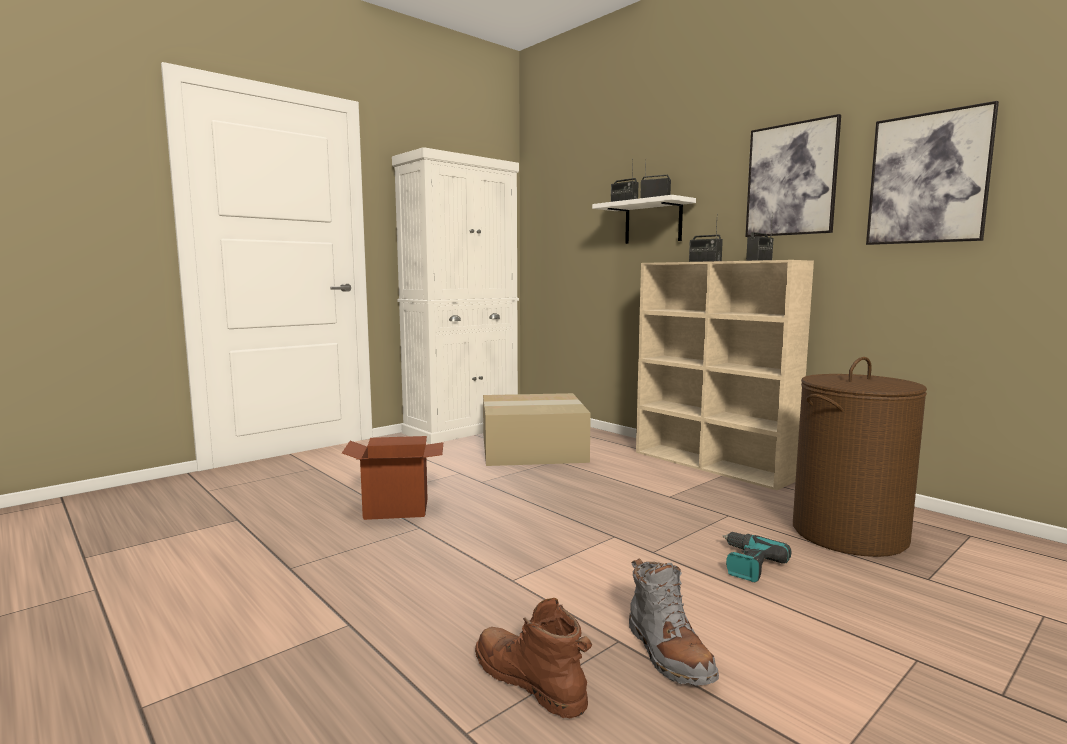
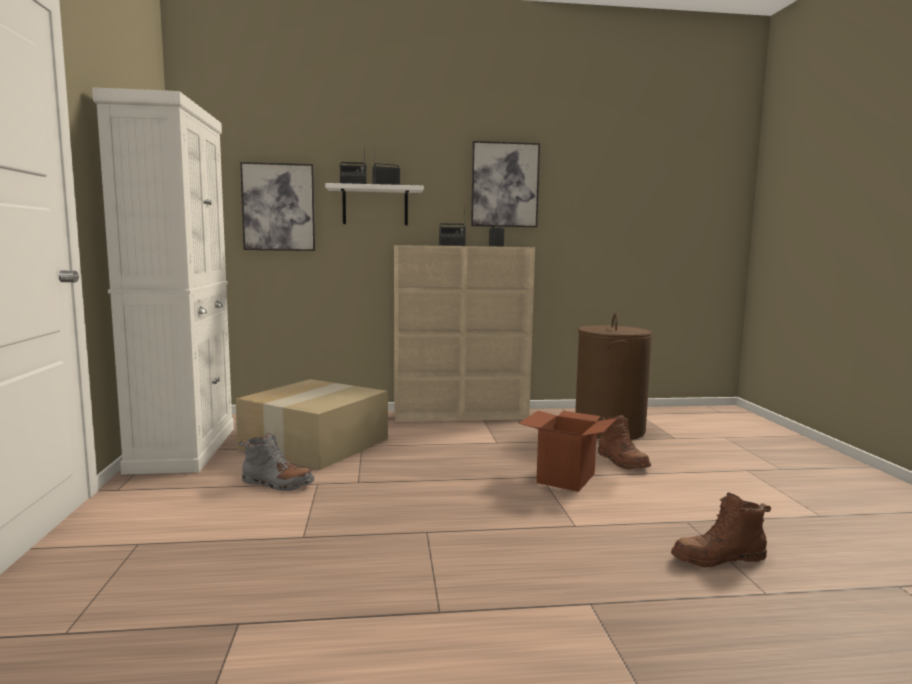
camera: 55 degrees left, 0 degrees up
(397, 509) = (364, 530): cardboard box -> cardboard box (566, 478)
(668, 653) = (709, 514): grey boot -> grey boot (277, 484)
(747, 564) = (622, 462): power drill -> brown boot
(928, 178) = (593, 197): picture -> picture (278, 207)

